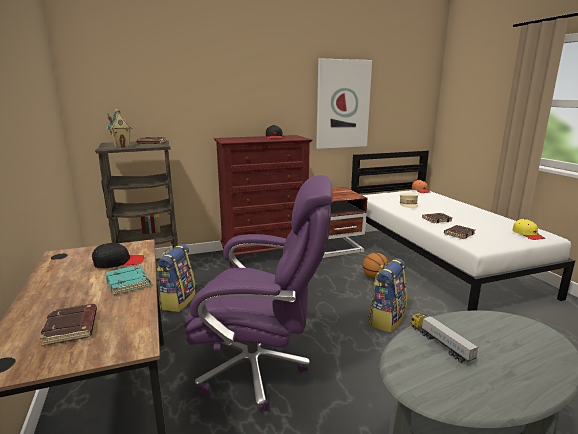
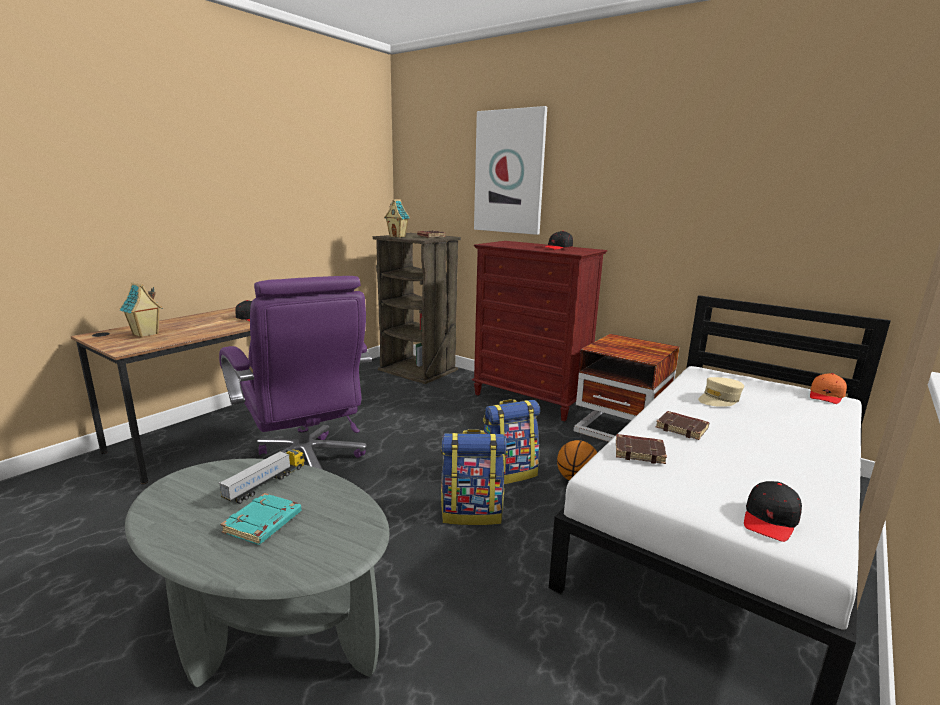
camera: 55 degrees right, 0 degrees up
(72, 328) = (145, 334): brown book -> toy house
(129, 283) = (218, 328): turquoise book -> turquoise book (263, 524)
(177, 301) = (382, 397): backpack -> backpack (508, 473)
(342, 104) = (694, 209): picture -> picture (509, 172)
(527, 234) = (770, 519): yellow cap -> black cap

